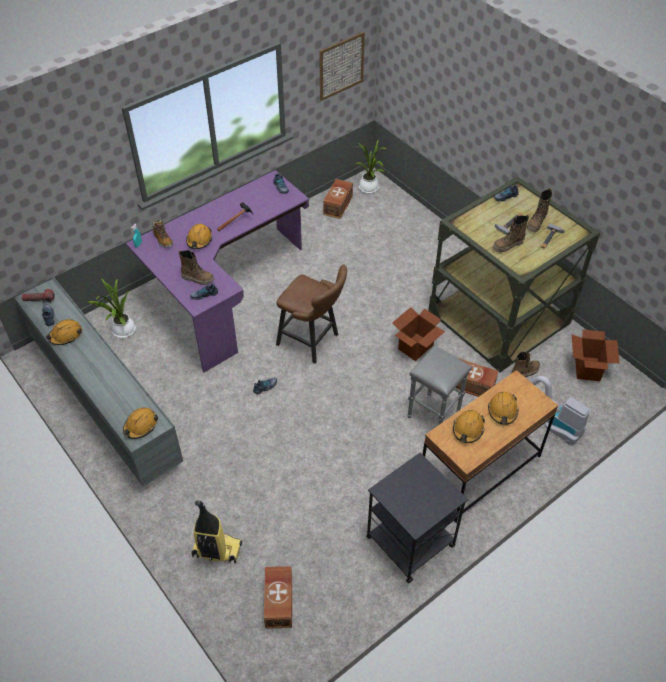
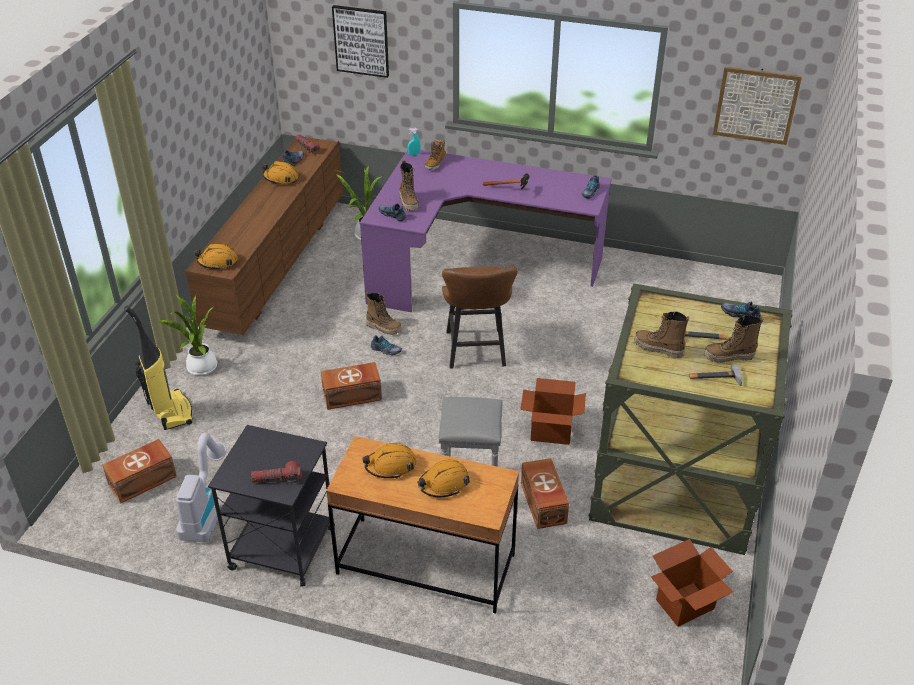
camera: 55 degrees right, 10 degrees down
(51, 183) = (361, 40): none -> picture
(105, 403) = (277, 267): grey cabinet -> brown cabinet
(199, 240) = (458, 181): orange hard hat -> none
(338, 205) = (688, 280): brown storage box -> brown storage box (353, 396)
(369, 189) = (743, 290): potted plant -> potted plant (200, 368)
(437, 496) = (277, 479): none -> flashlight
(524, 372) = (612, 543): boot -> boot (384, 328)
(551, 423) = (558, 603): vacuum cleaner -> vacuum cleaner (205, 511)

